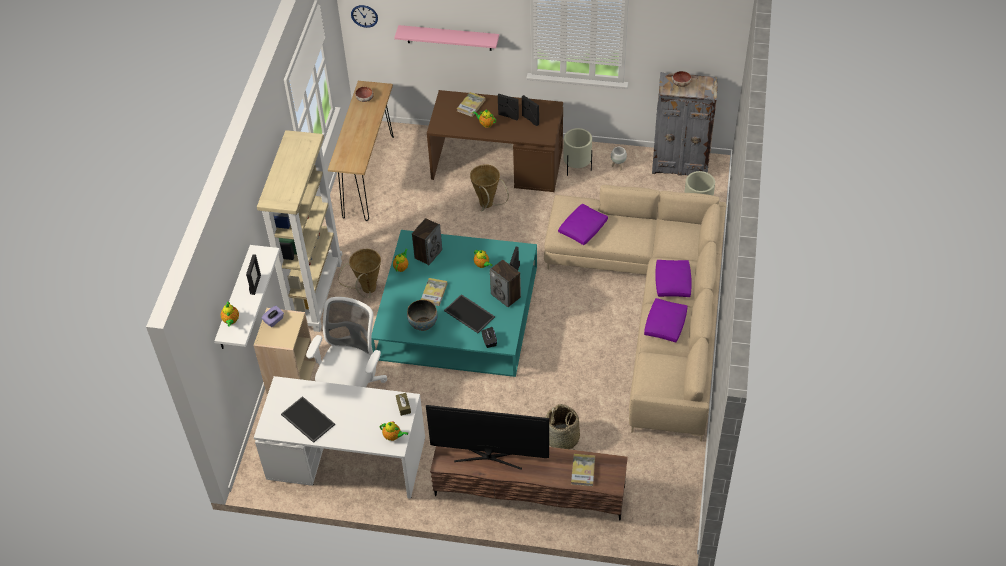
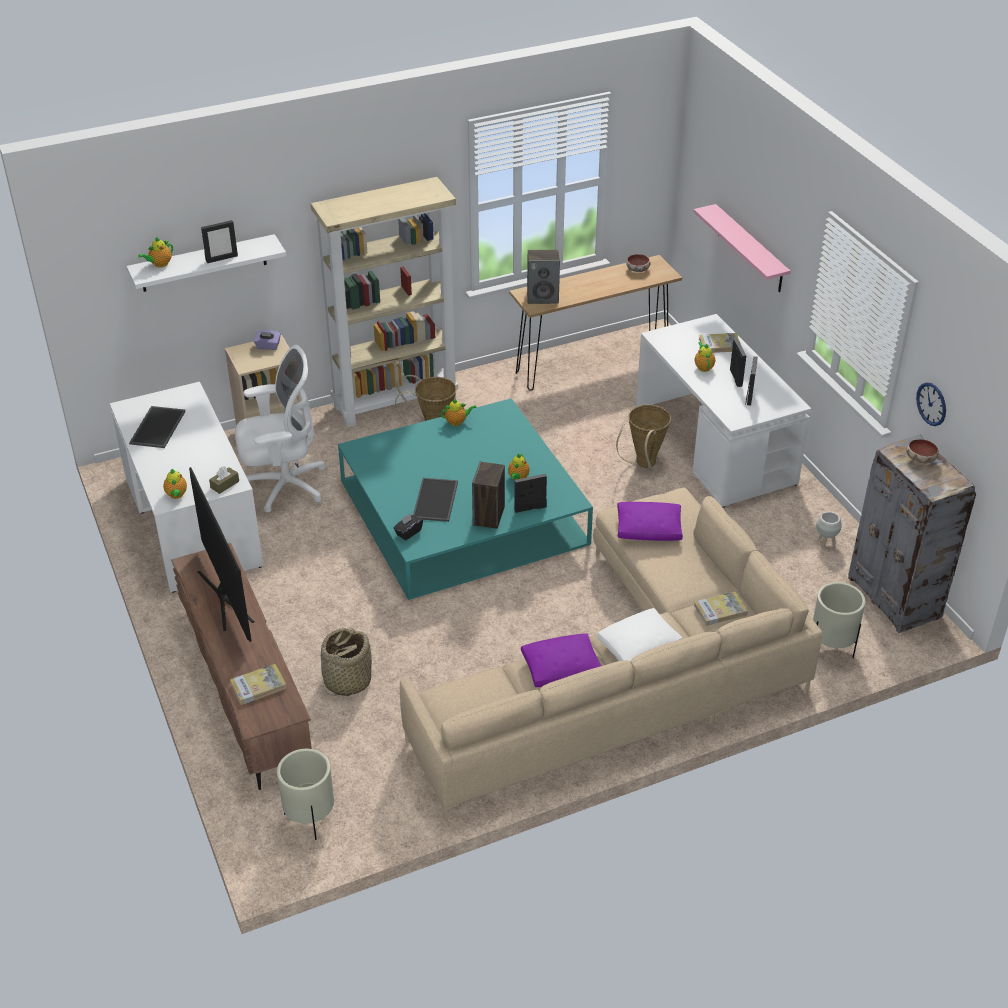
camera: 55 degrees right, 10 degrees down
(364, 16) = (694, 174): wall clock -> wall clock (931, 404)
(423, 324) = (389, 473): bowl -> none
(428, 254) = (495, 432): speaker -> speaker (543, 297)
(434, 293) = (442, 460): book -> book (720, 610)
(497, 164) = (715, 444): brown desk -> white desk
(577, 168) = (782, 509): beige planter -> beige planter (310, 818)
(672, 283) = (638, 646): purple pillow -> white pillow

